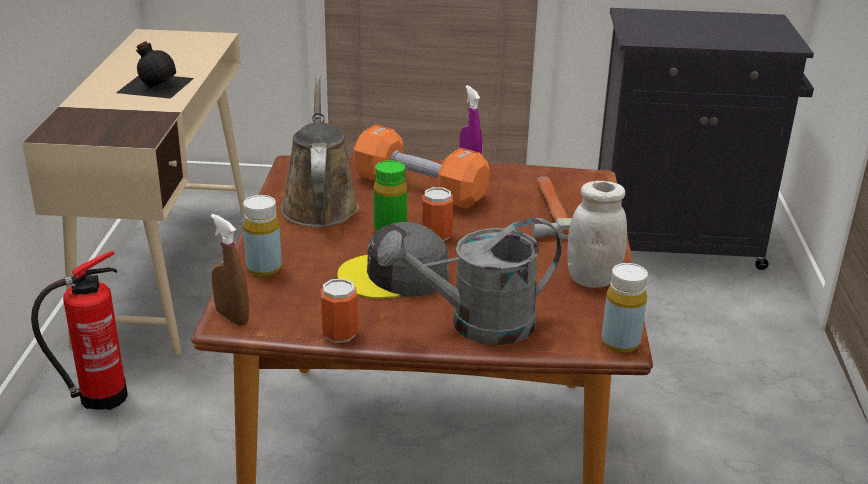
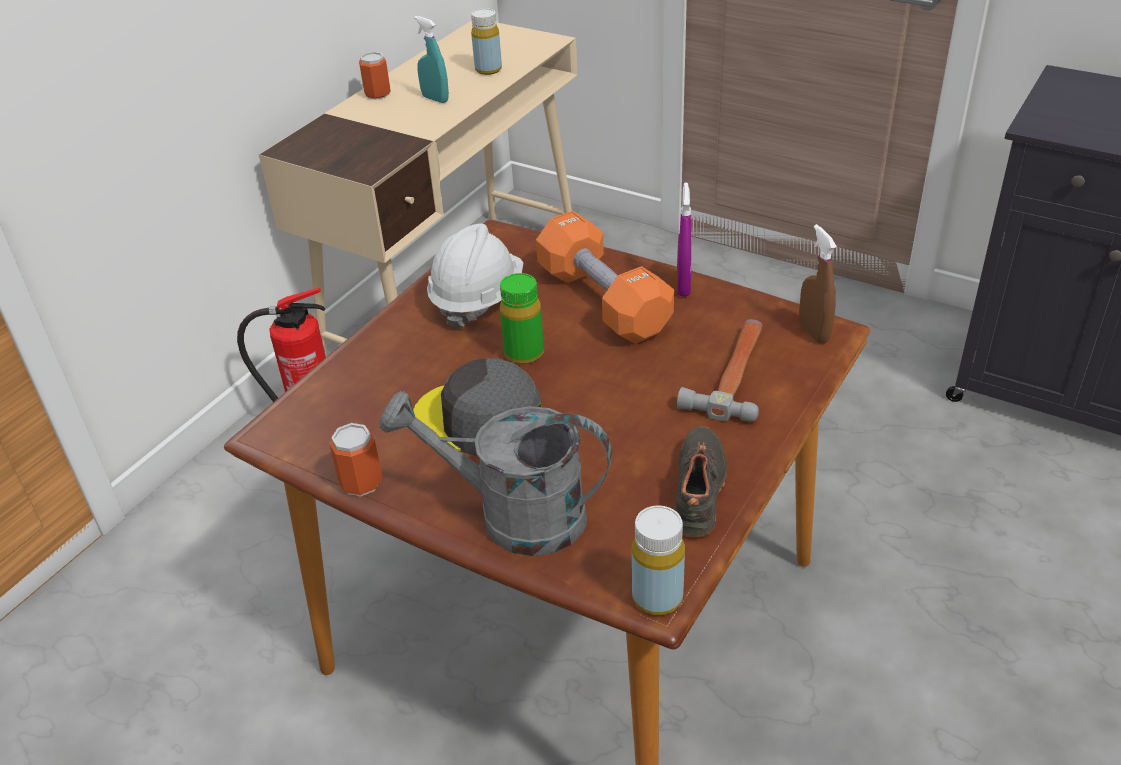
camera: 30 degrees right, 10 degrees up
(155, 85) = (435, 99): black bottle -> turquoise spray bottle
(232, 317) = (277, 429): brown spray bottle -> brown spray bottle (813, 332)
(264, 269) = (355, 373): yellow bottle -> yellow bottle (488, 69)
(319, 204) = (477, 299): brown watering can -> white hard hat
(436, 235) = (569, 374): can -> can (377, 94)
(592, 279) = (701, 490): white jar -> black shoe

